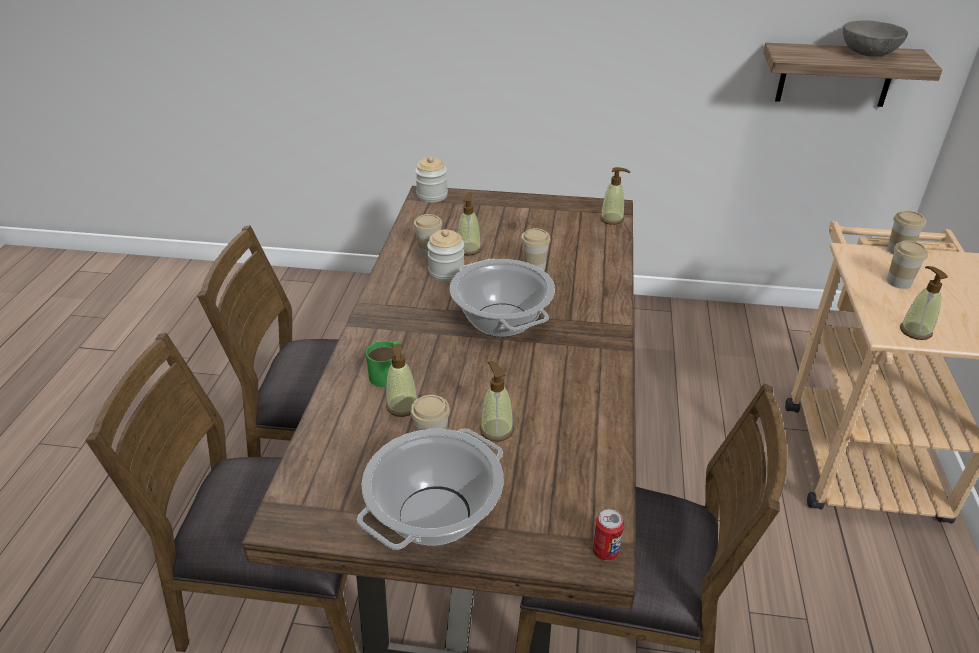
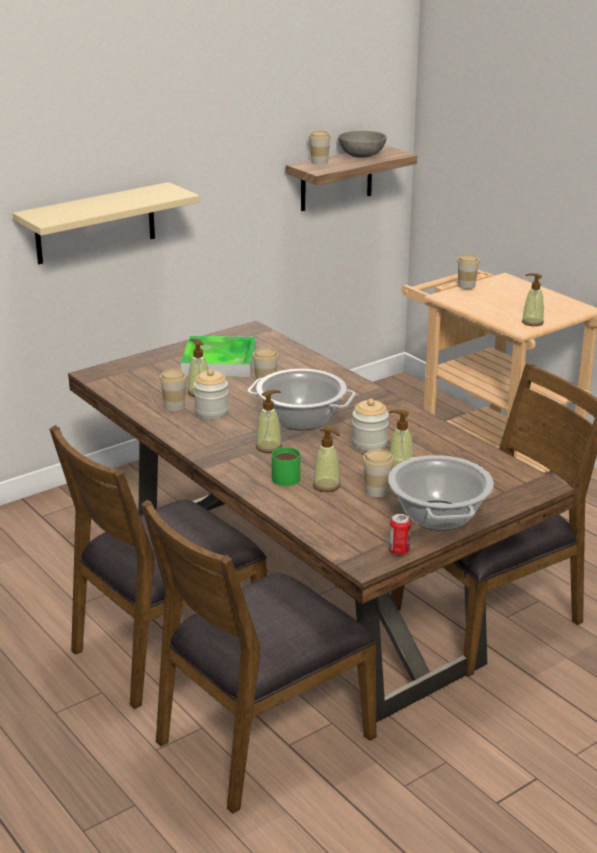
camera: 45 degrees left, 10 degrees down
(432, 195) = (100, 373): jar -> jar (369, 443)
(516, 53) = (95, 223): none -> beige shelf
(534, 227) = (219, 362): none -> tray
(605, 551) = (539, 483): can -> can (399, 551)
(612, 219) = (264, 337): soap dispenser -> soap dispenser (269, 447)
(899, 282) = (490, 302): cup -> cup (319, 162)

